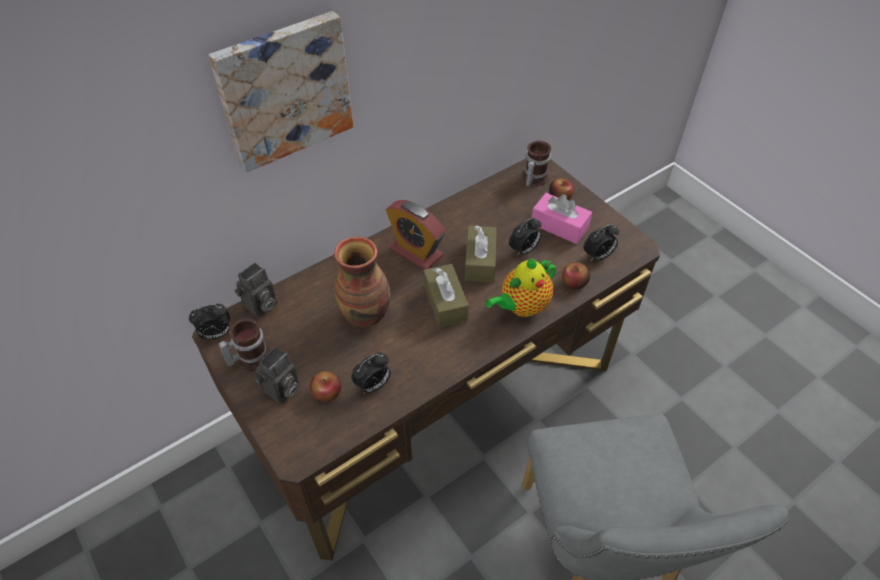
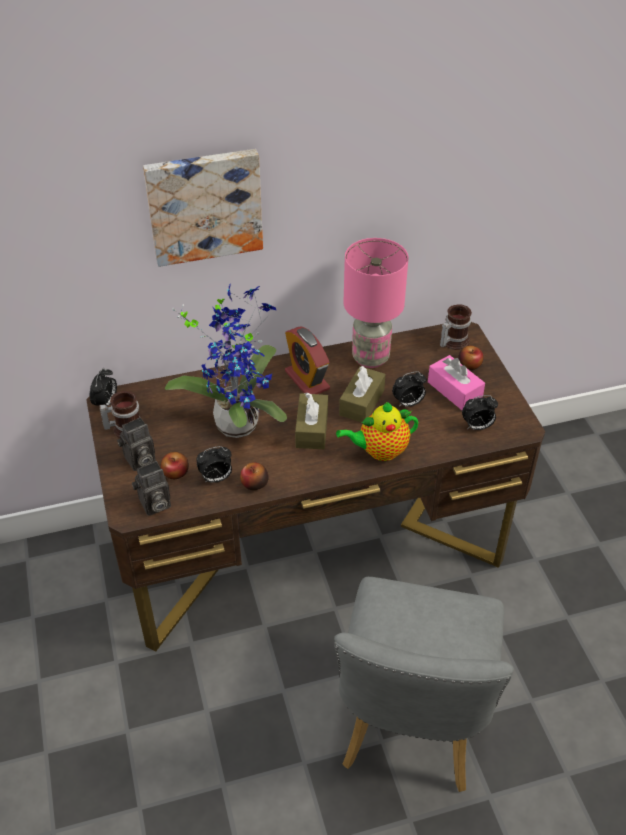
camera: 20 degrees right, 5 degrees down
(216, 334) = (106, 403): alarm clock -> alarm clock turned 75 degrees counterclockwise
(260, 307) = (151, 390): camera -> camera (154, 505)
(366, 314) = (238, 420): vase -> potted plant
(466, 213) = (371, 357): none -> pink table lamp
(574, 283) = (441, 443): apple -> apple (254, 484)

